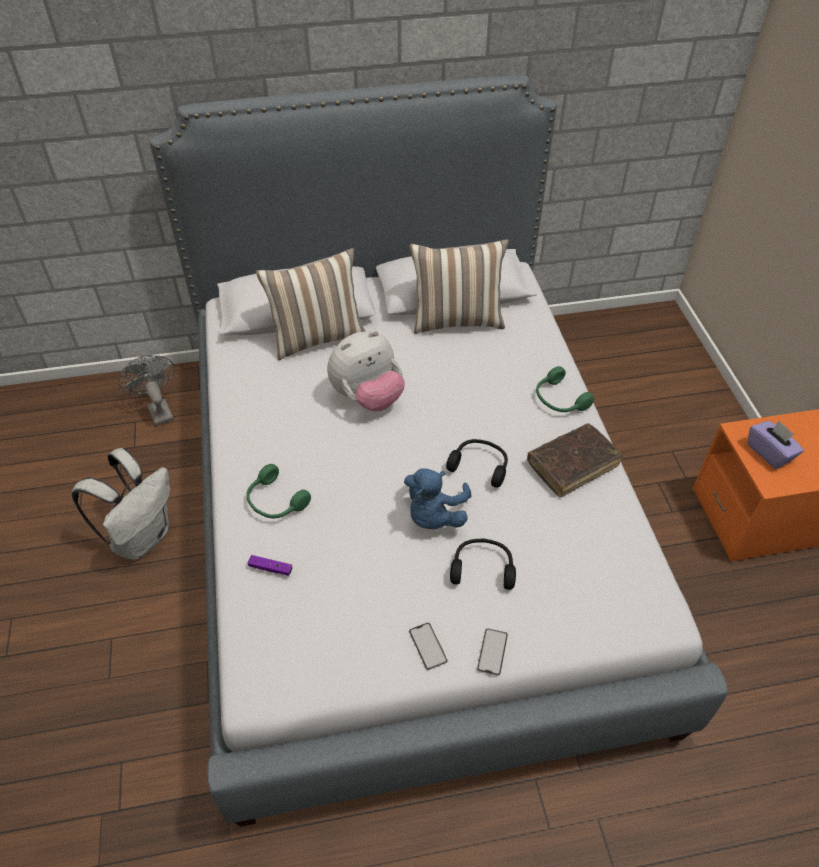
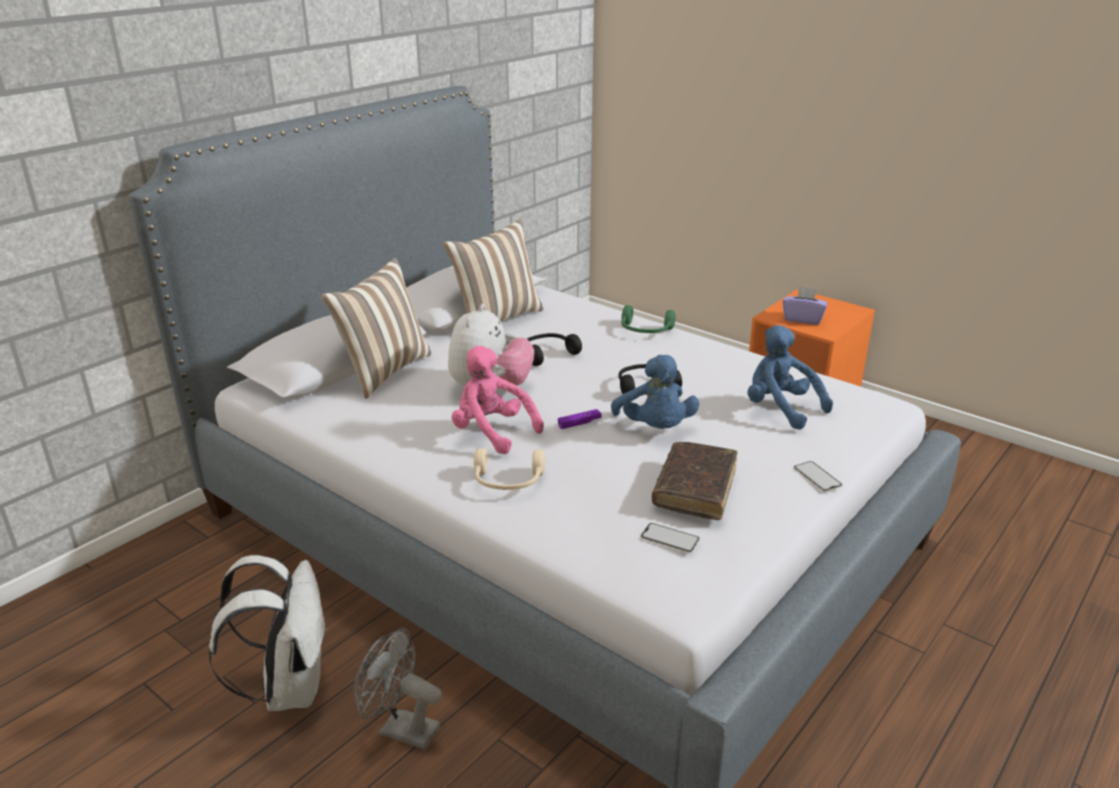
camera: 40 degrees left, 20 degrees down
(158, 409) = (174, 576): grey fan -> grey fan (401, 729)
(270, 568) = (573, 521): purple game controller -> purple game controller (579, 423)
(275, 501) = (508, 482): green headphones -> beige headphones
(318, 446) = (492, 432): none -> pink plush toy
(428, 646) = (770, 498): phone -> phone (670, 538)
(482, 568) = (737, 438): black headphones -> black headphones (547, 354)
(558, 560) = (780, 409): none -> blue plush toy
(572, 464) = (709, 358): brown book -> brown book (695, 488)

